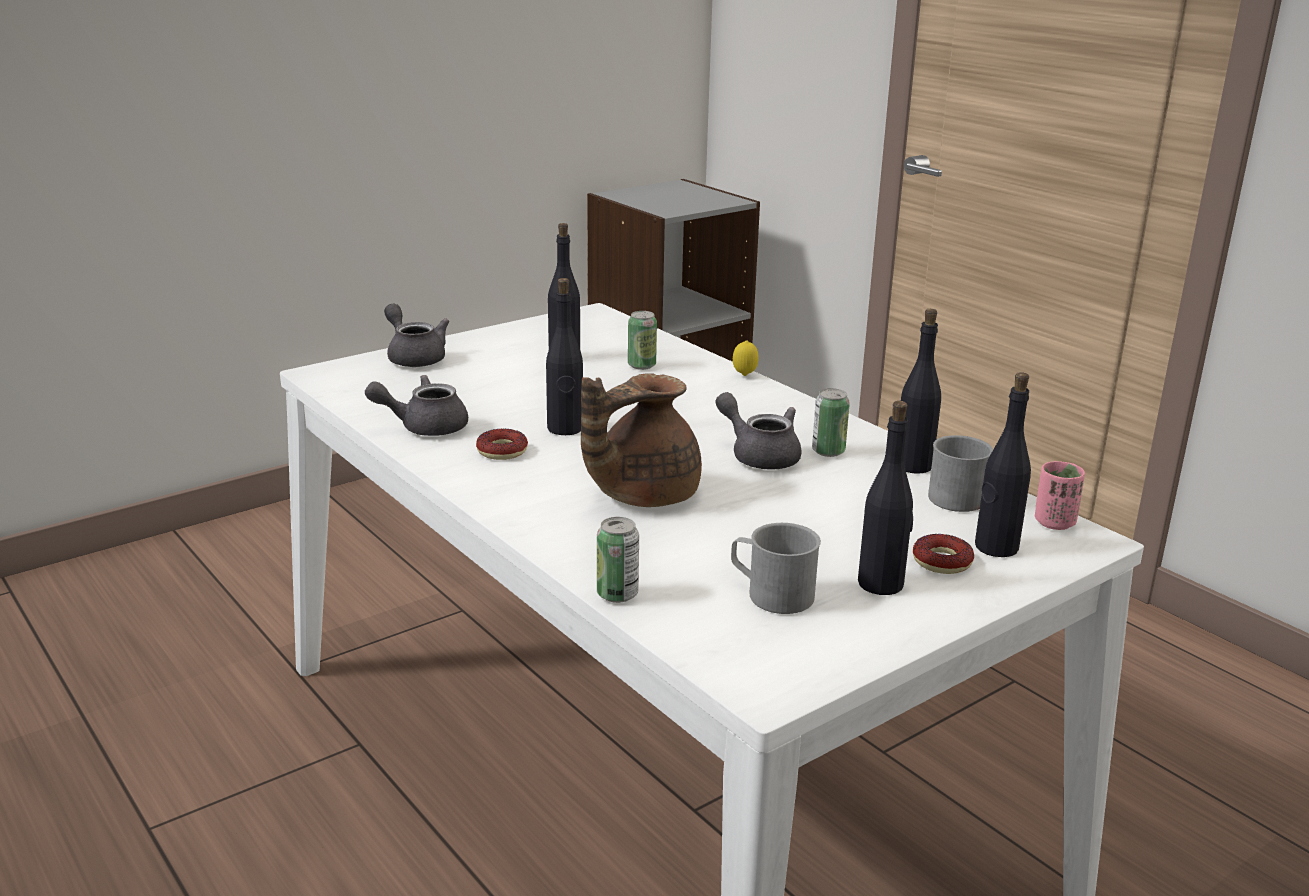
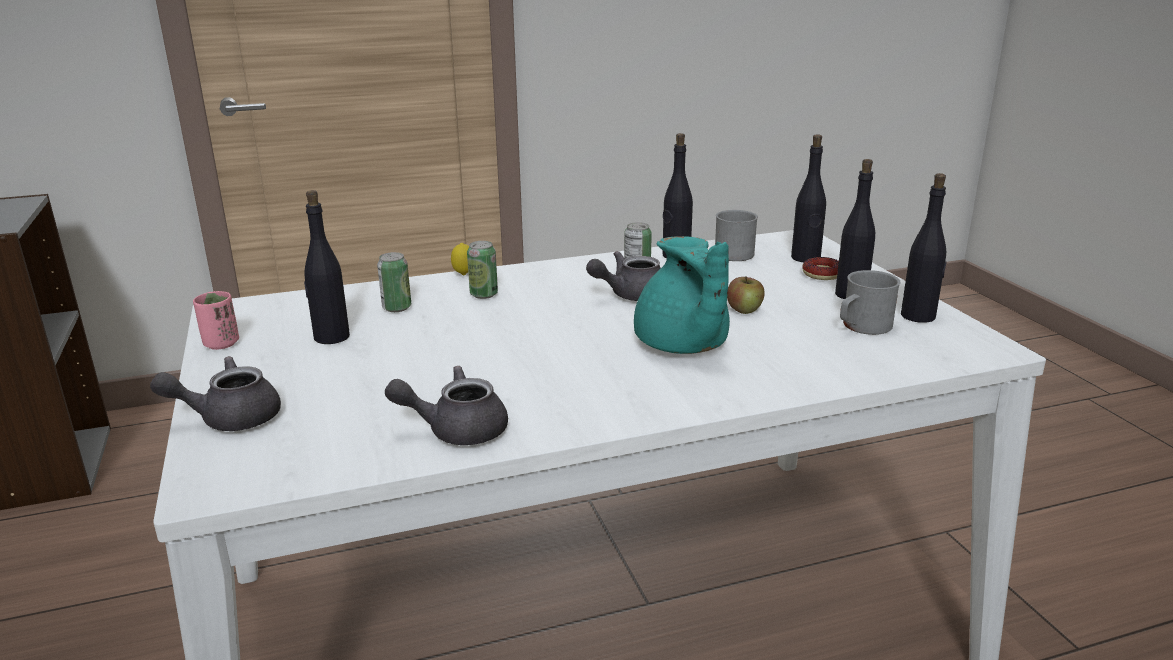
camera: 70 degrees left, 0 degrees up
(424, 427) = (456, 430): grey teapot -> grey teapot turned 75 degrees clockwise
(502, 451) = (552, 394): donut -> none
(565, 429) = (520, 359): black bottle -> black bottle (918, 316)
(617, 594) = (859, 378): can -> can (484, 294)
(641, 494) = (682, 346): brown teapot -> turquoise teapot
(769, 519) = (744, 309): none -> apple
(1054, 522) = (776, 239): pink cup -> pink cup (221, 344)

